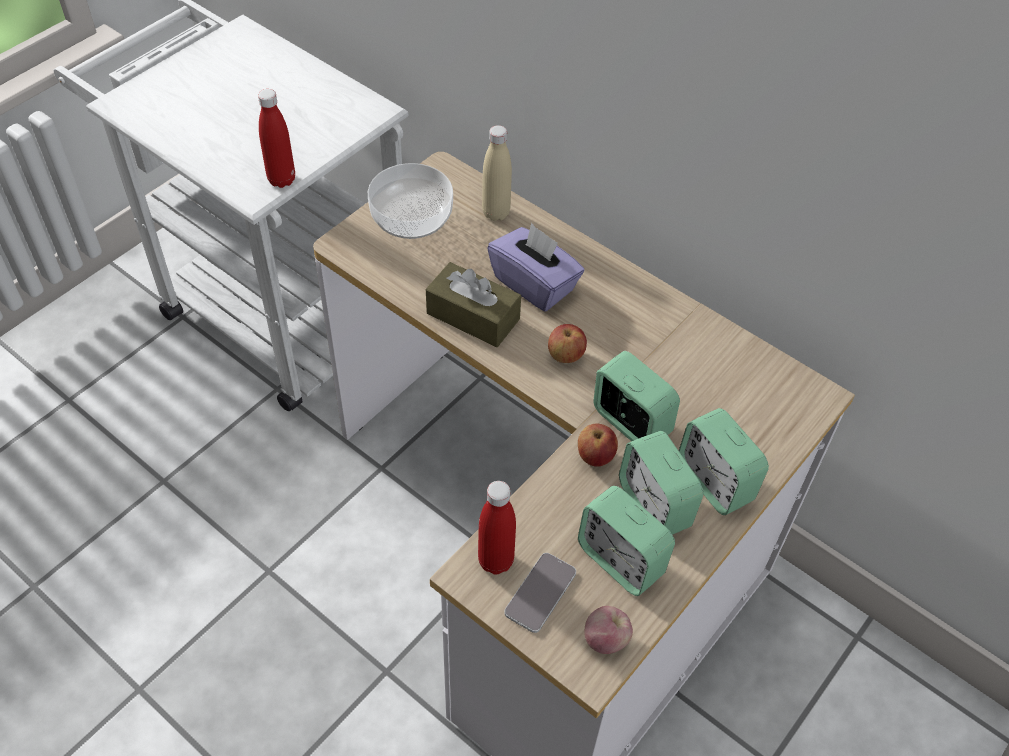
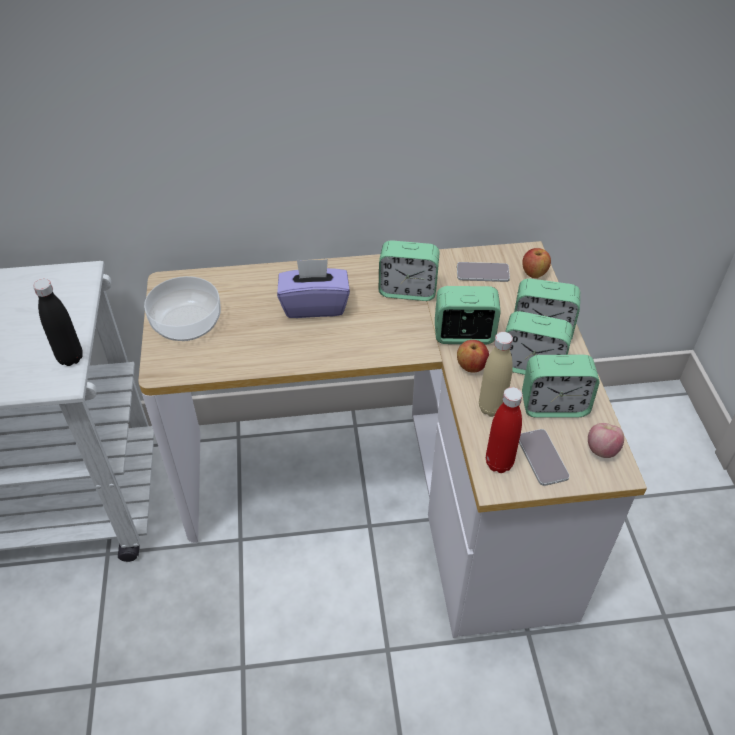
camera: 45 degrees left, 5 degrees down
(281, 180) = (70, 358): red bottle -> black bottle
(473, 316) = (303, 348): brown tissue box -> none
(496, 213) = (237, 284): beige bottle -> beige bottle (491, 408)
(565, 355) = (384, 329): apple -> apple (534, 273)
(638, 337) = (407, 290): none -> alarm clock
(739, 378) = (482, 273): none -> phone

